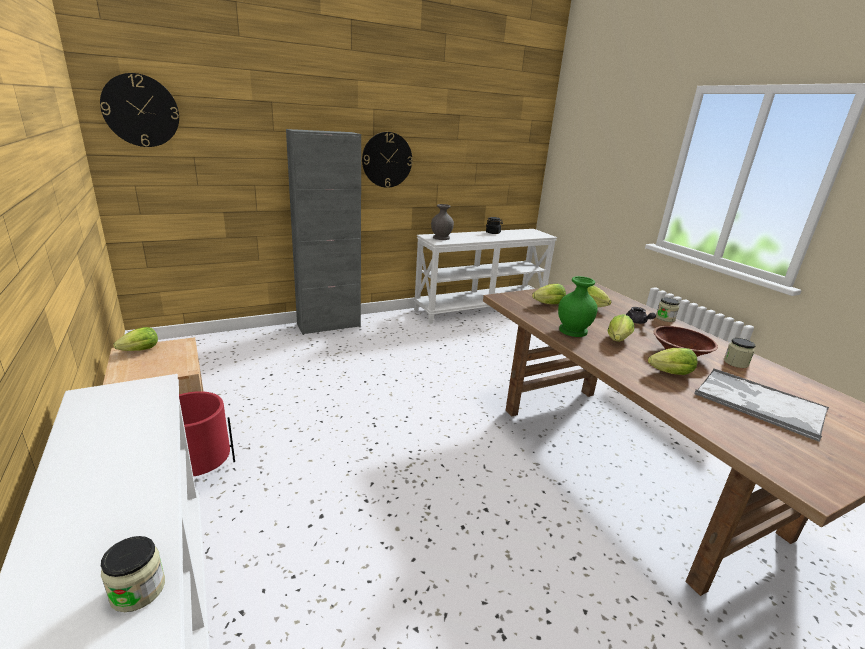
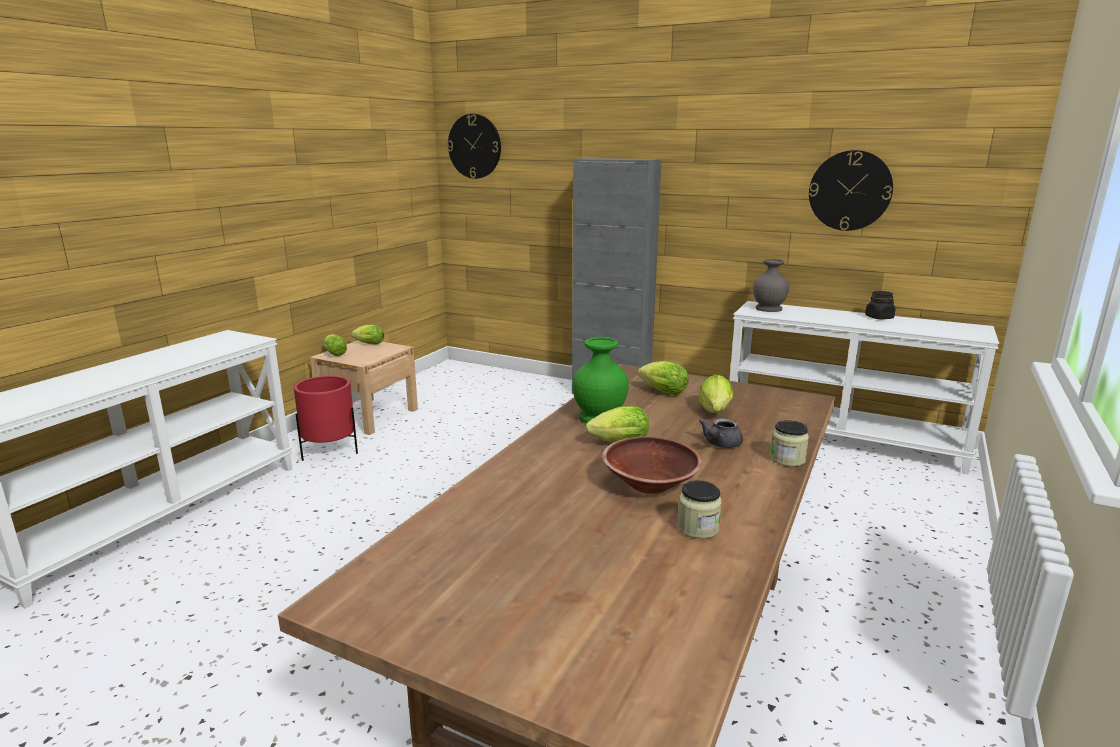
camera: 55 degrees right, 5 degrees down
(138, 590) = (56, 398): jar -> none
(387, 160) = (710, 194): wall clock -> wall clock (850, 190)
(668, 373) = (560, 484): lettuce -> lettuce (334, 354)
(758, 402) = (560, 554): tray -> none

